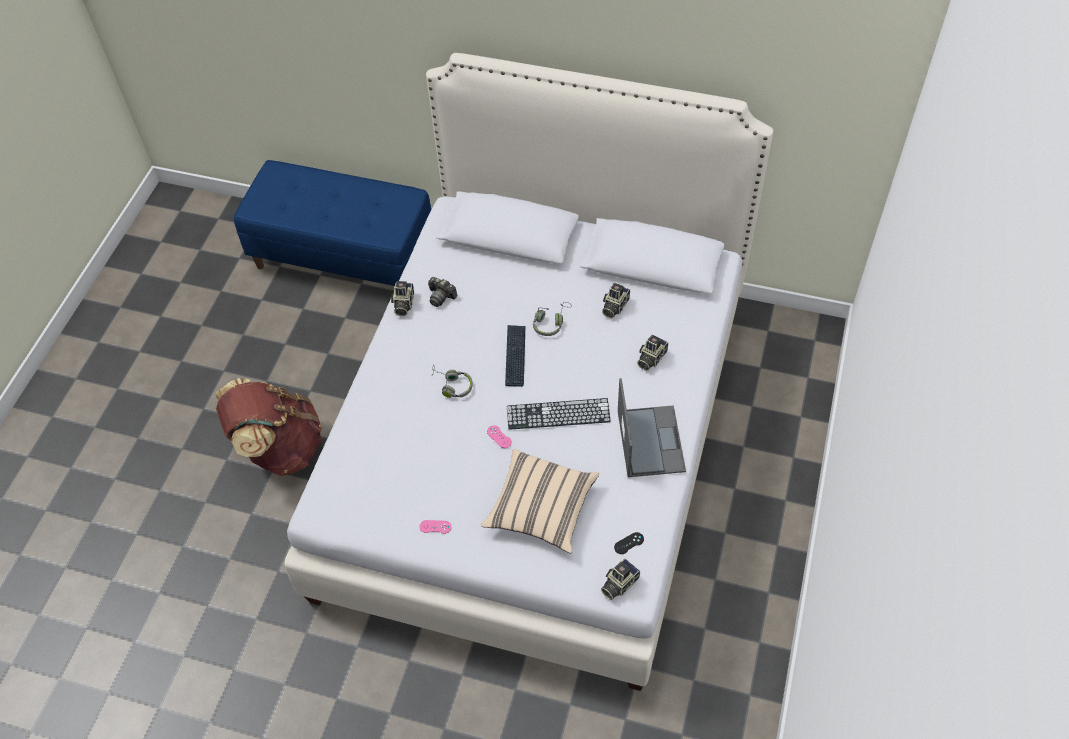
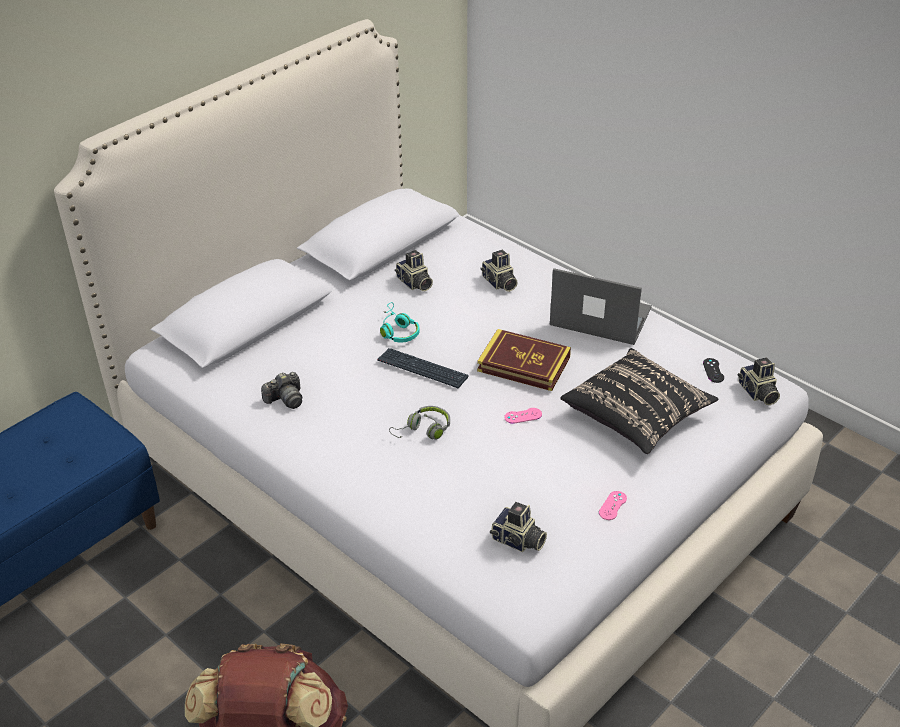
camera: 65 degrees left, 15 degrees down
(403, 304) = (267, 434): camera -> camera (518, 541)
(541, 508) = (636, 416): beige pillow -> black pillow
(551, 322) = (397, 331): grey headphones -> turquoise headphones
(558, 414) = (523, 364): keyboard -> book

